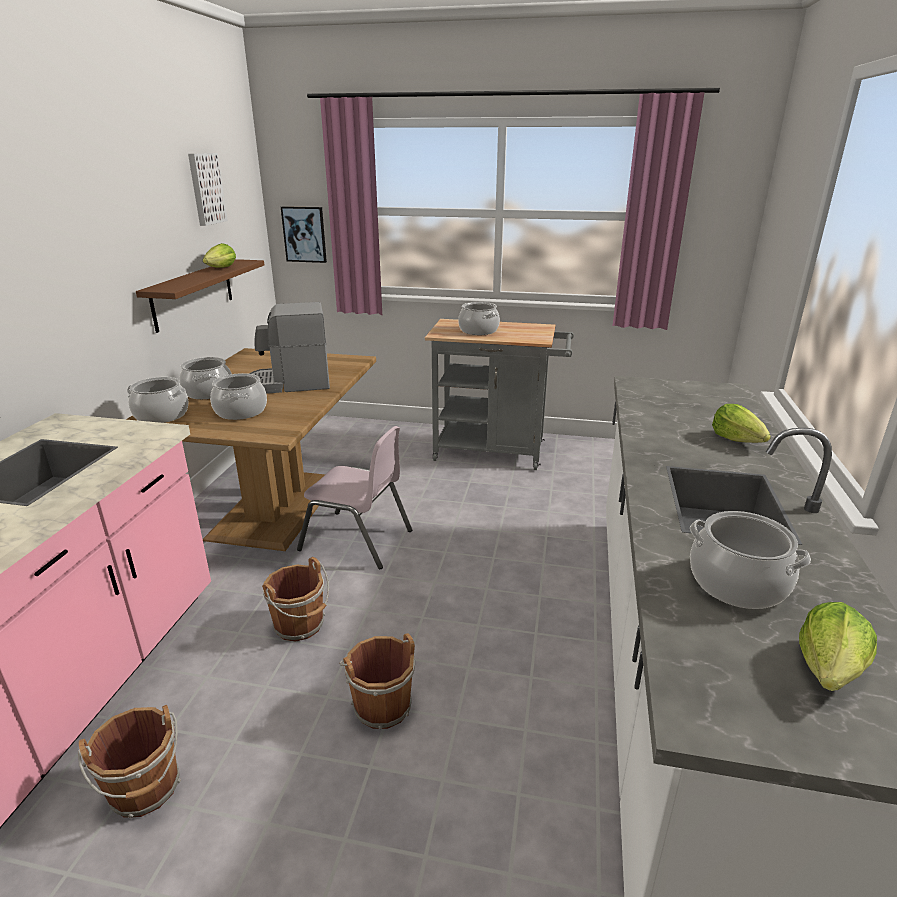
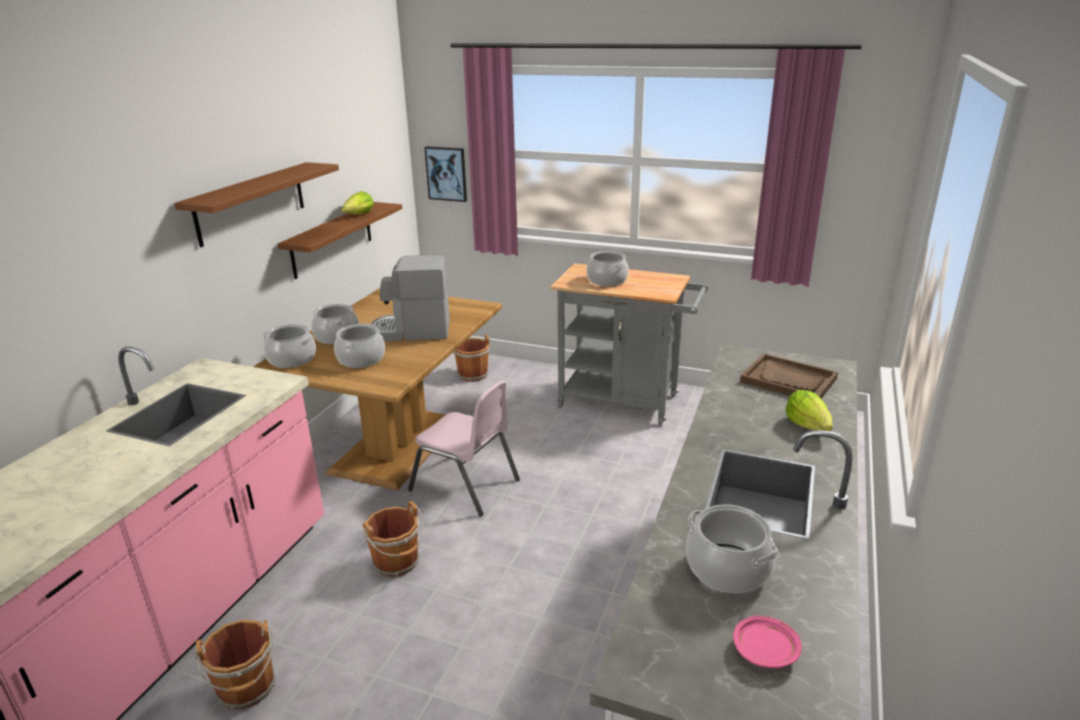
camera: 10 degrees right, 0 degrees up
(104, 241) = (251, 203): none -> brown shelf
(205, 189) = (349, 140): picture -> none
(381, 704) = (453, 642): brown bucket -> brown bucket (472, 374)
(695, 402) = (788, 380): none -> brown tray
(829, 669) = (765, 650): lettuce -> pink plate

